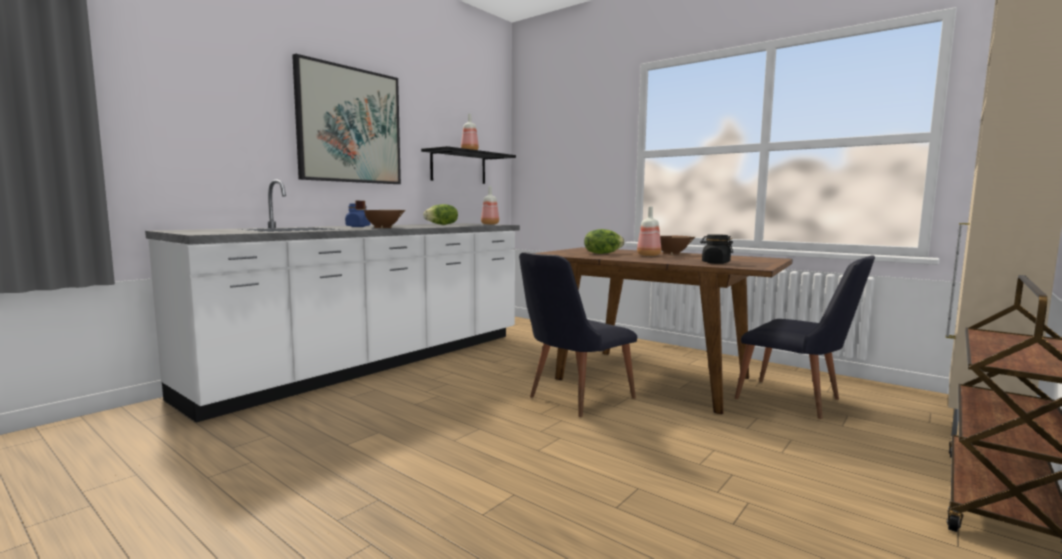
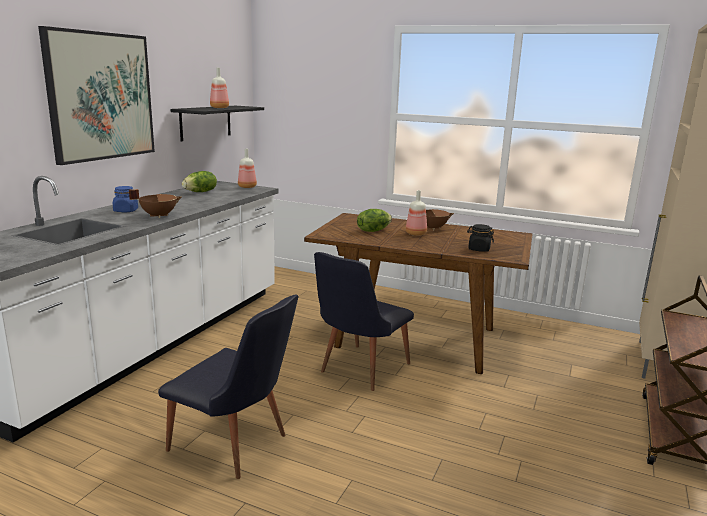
camera: 15 degrees left, 10 degrees up
(798, 401) = (534, 353): black chair -> black chair (236, 446)

